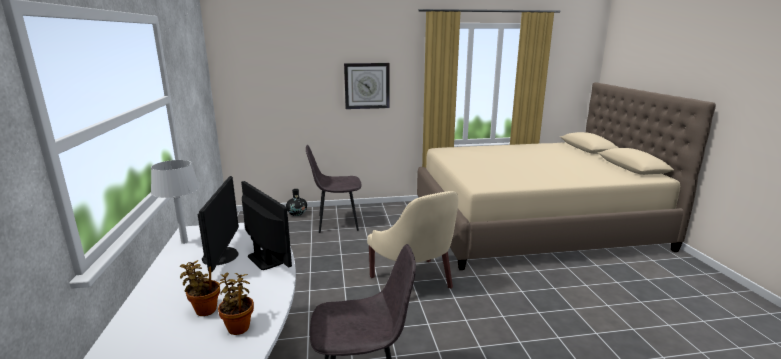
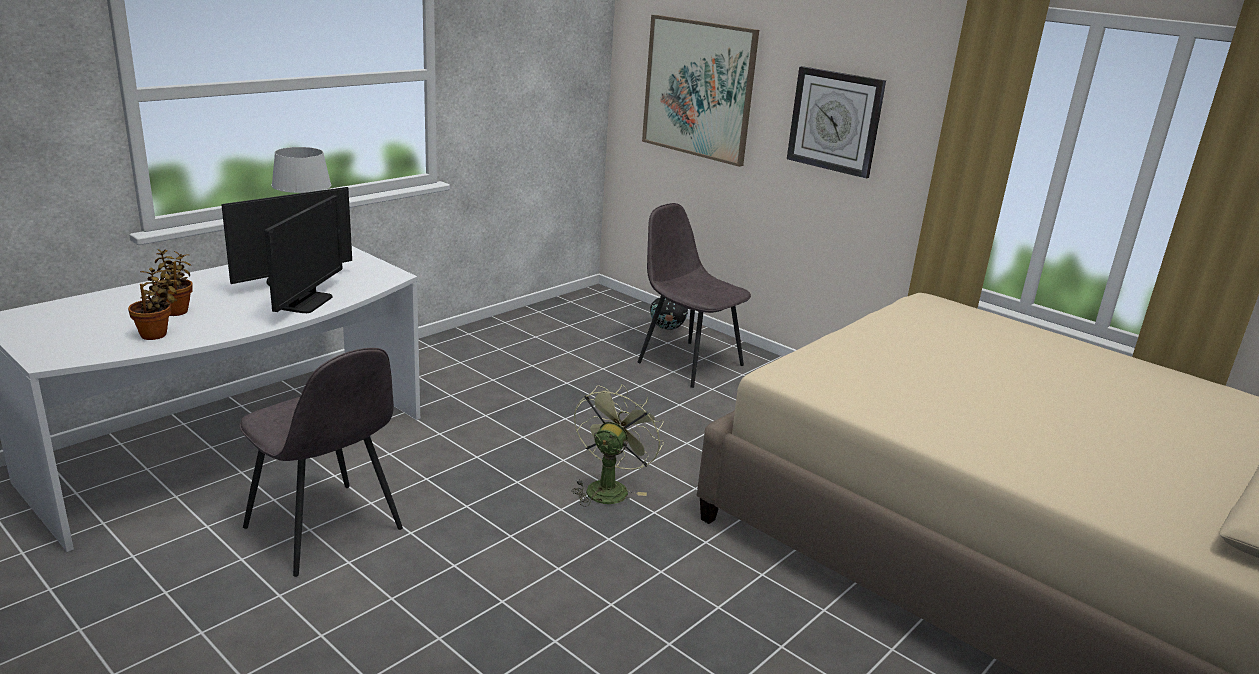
camera: 50 degrees right, 5 degrees up
(281, 85) = (698, 89): none -> picture
(414, 281) = (609, 487): beige armchair -> green fan

